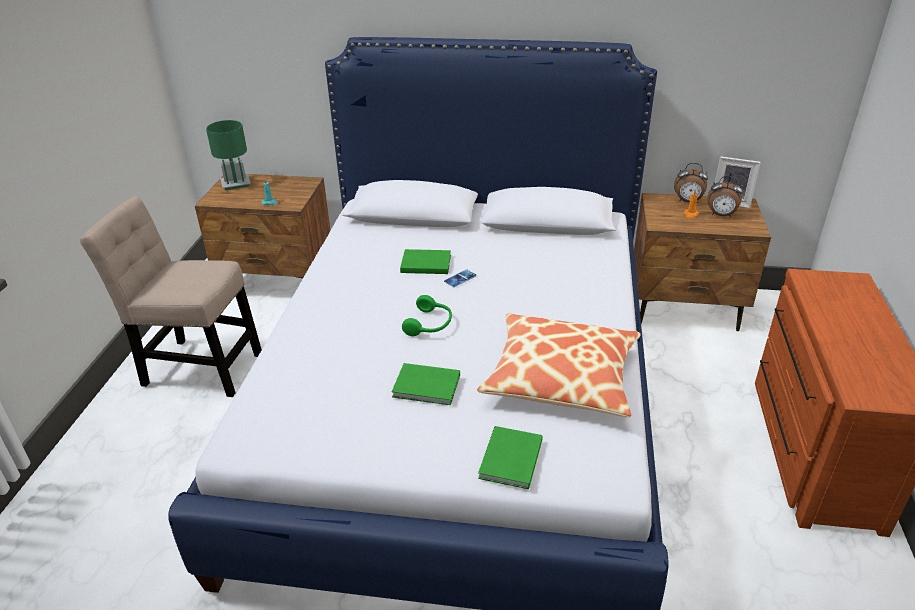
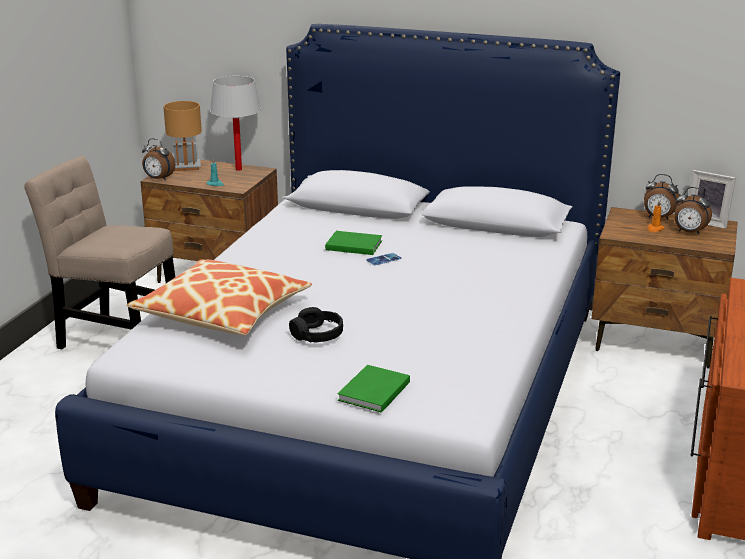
camera: 10 degrees right, 10 degrees down
(212, 201) = (158, 179): none -> alarm clock
(236, 184) = (186, 167): green table lamp -> brown table lamp
(287, 182) = (238, 169): none -> white table lamp
(428, 387) = (317, 334): green book -> black headphones
(430, 324) = (338, 290): green headphones -> none
(561, 377) = (451, 341): pillow -> pillow (222, 313)

